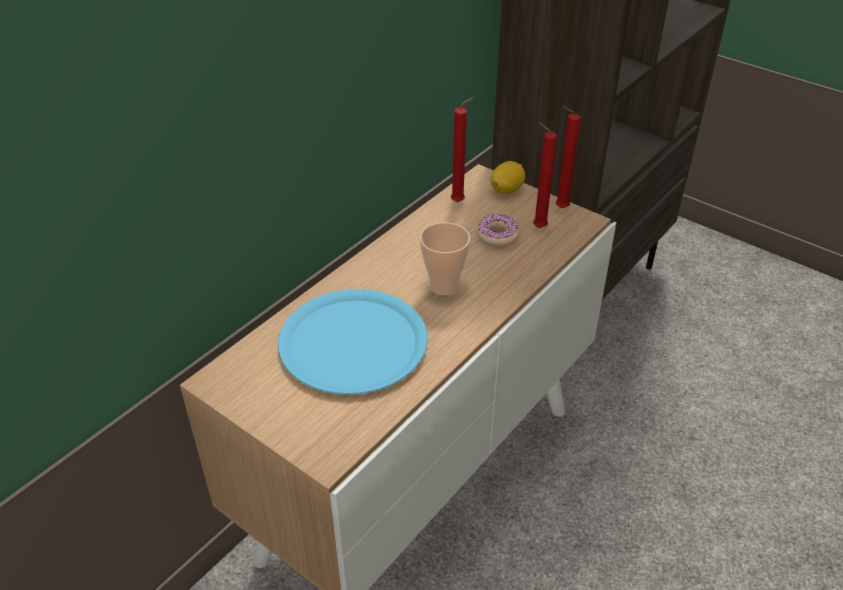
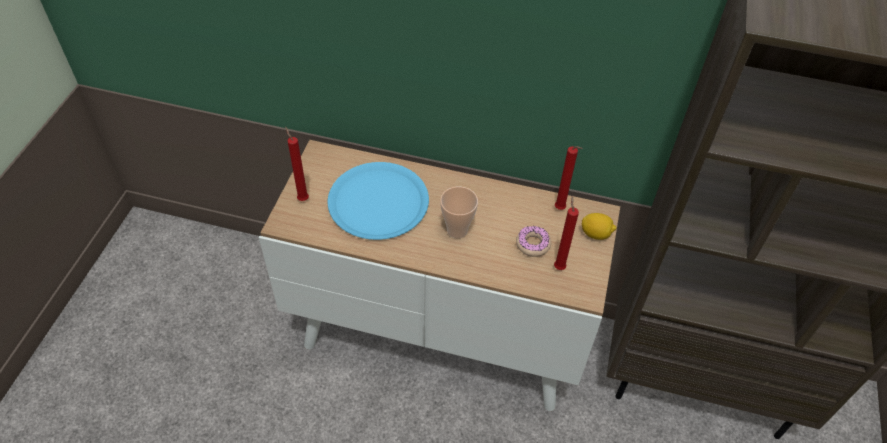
camera: 65 degrees right, 10 degrees up
(559, 208) = (593, 274): red candle -> red candle (302, 198)

